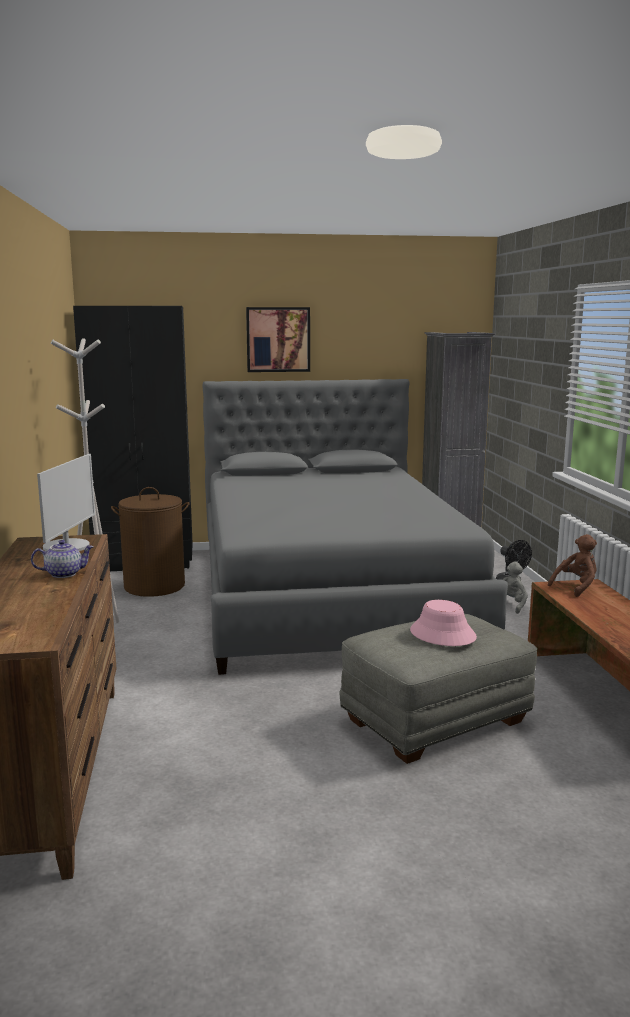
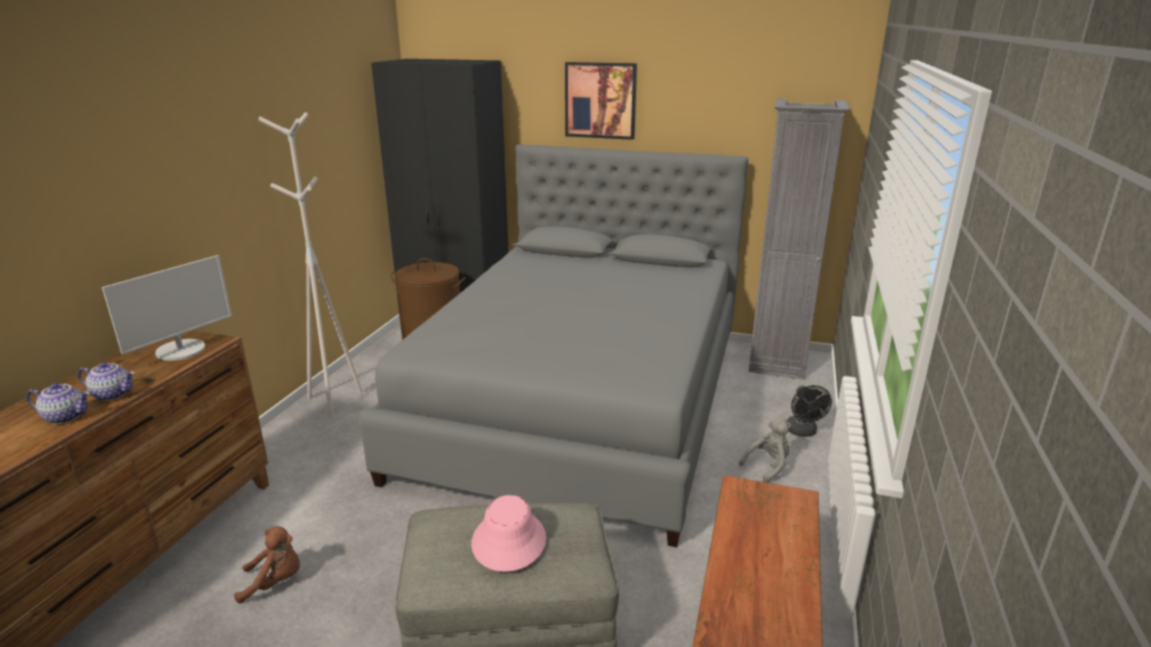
camera: 25 degrees right, 10 degrees up
(50, 589) = (66, 416): none -> teapot
(576, 587) = (770, 500): brown plush toy -> brown plush toy (275, 582)

